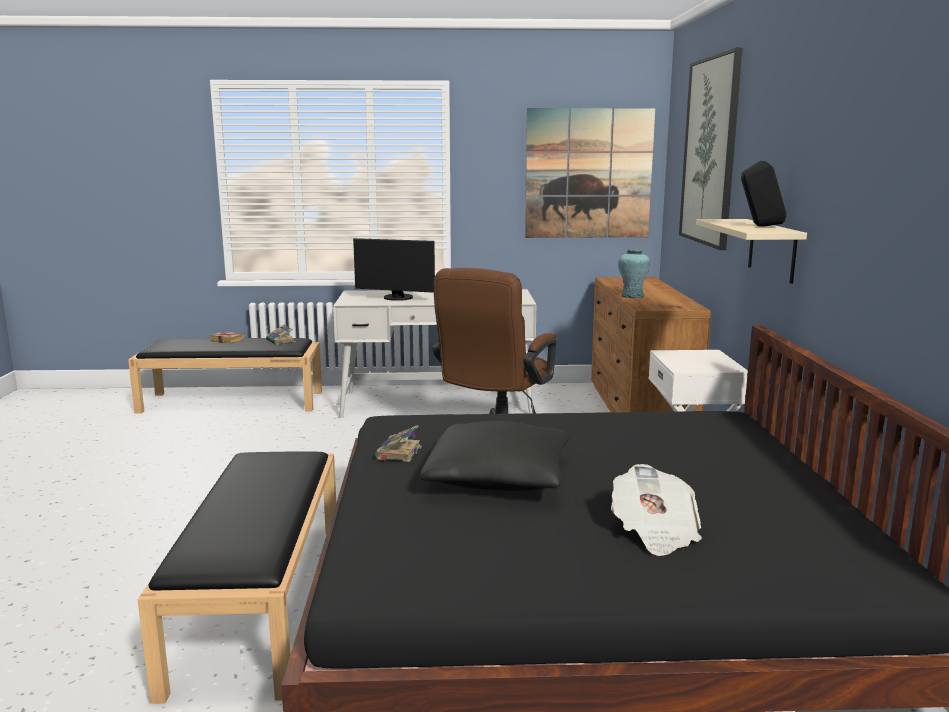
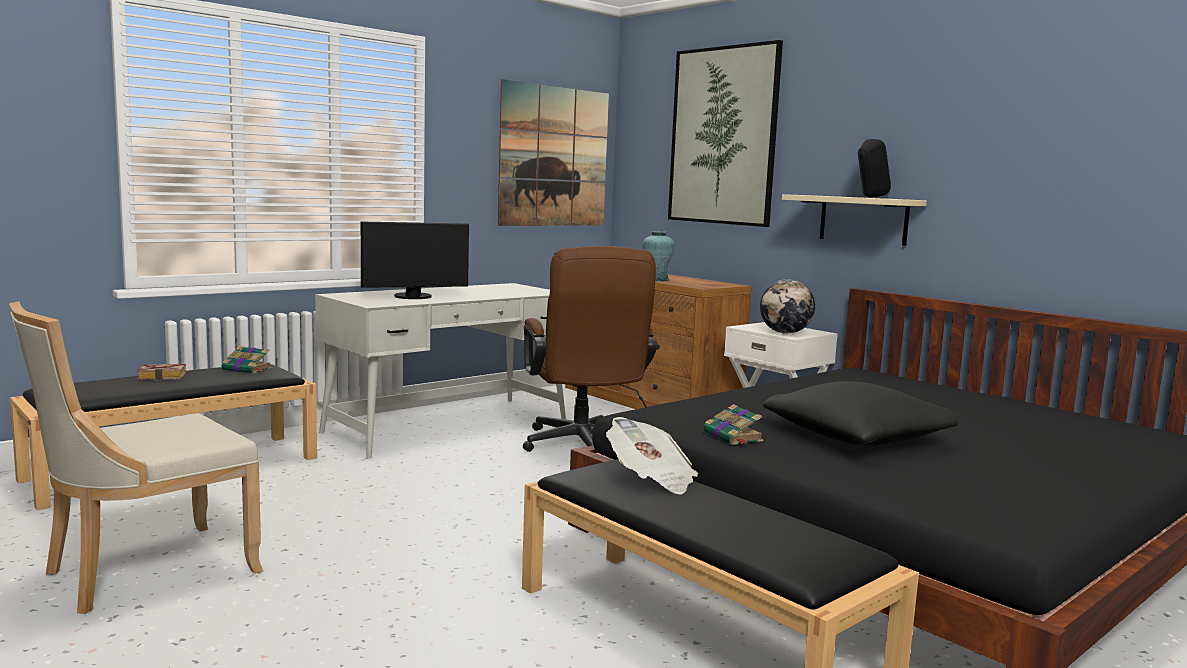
camera: 40 degrees left, 5 degrees down
(108, 461) = (143, 572): none -> beige chair
(654, 532) = (1037, 446): newspaper -> newspaper (651, 479)
(687, 364) = (785, 333): none -> globe

